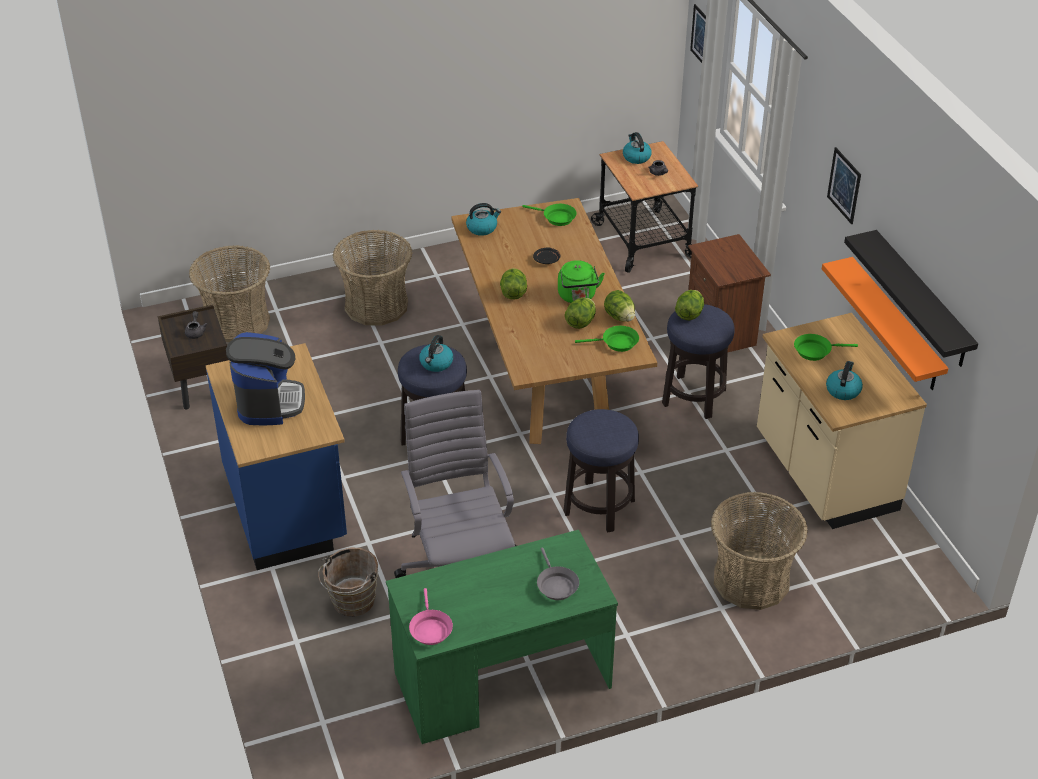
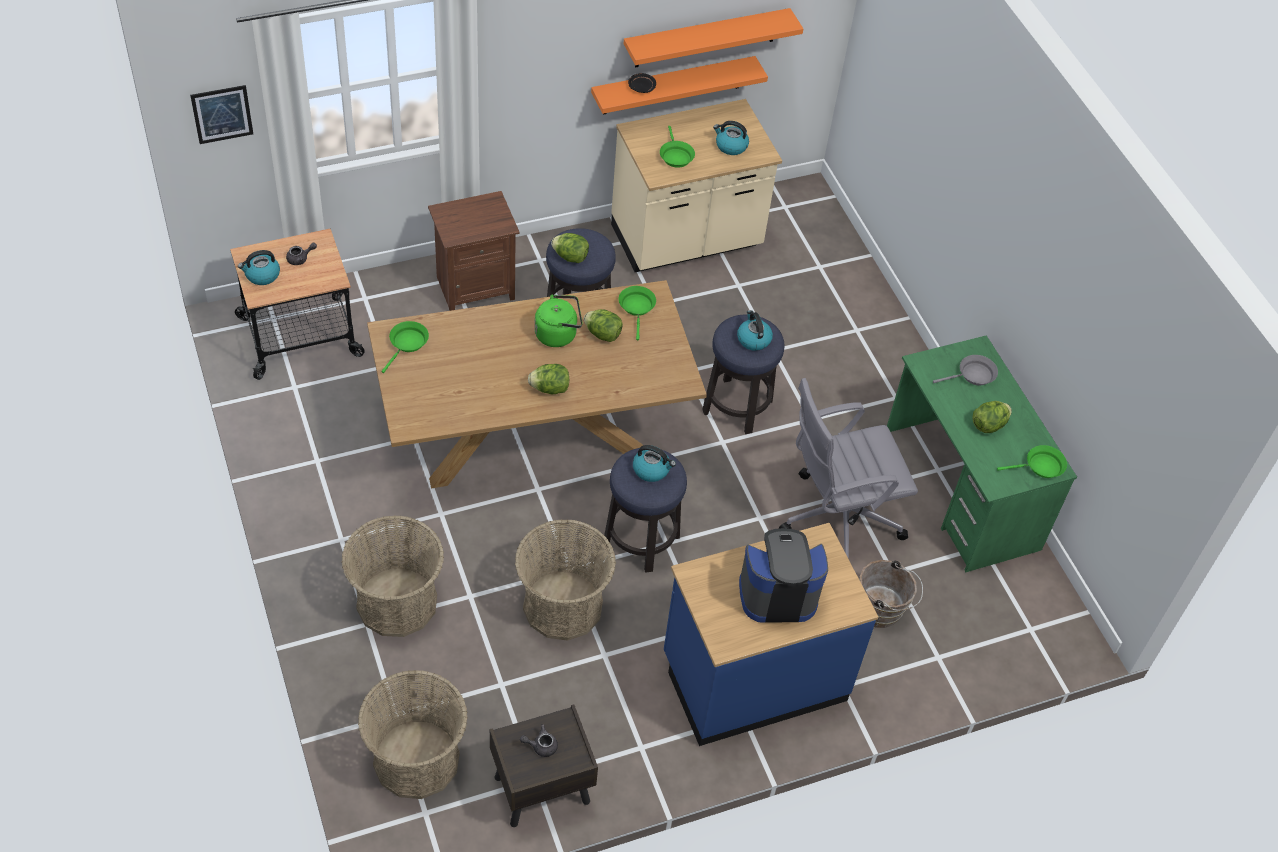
camera: 95 degrees left, 10 degrees up
(430, 629) = (1041, 467): pink frying pan -> green frying pan
(482, 228) = (421, 413): kettle -> kettle (753, 339)
(547, 260) = (489, 356): black plate -> black plate (641, 87)
(619, 317) = (594, 302): lettuce -> lettuce (988, 425)
(751, 580) = (822, 306): basket -> basket (562, 606)
(844, 185) = (560, 43): picture -> none
(922, 300) = (706, 38): black shelf -> orange shelf

